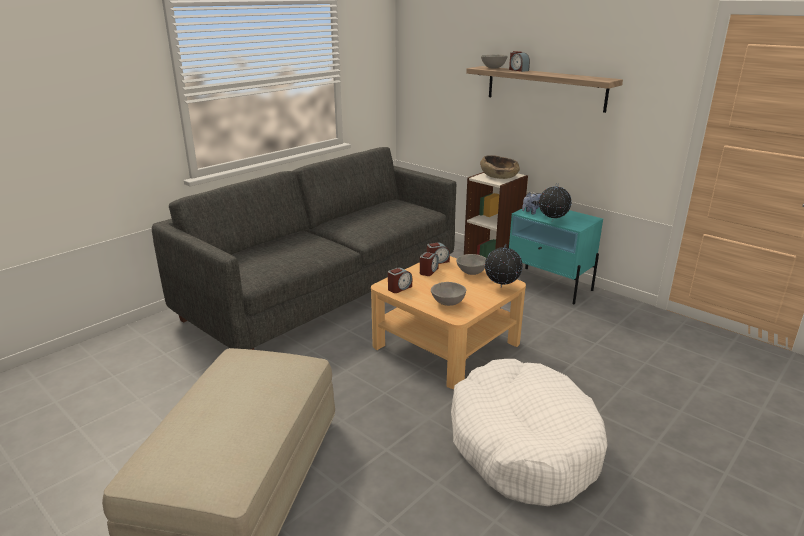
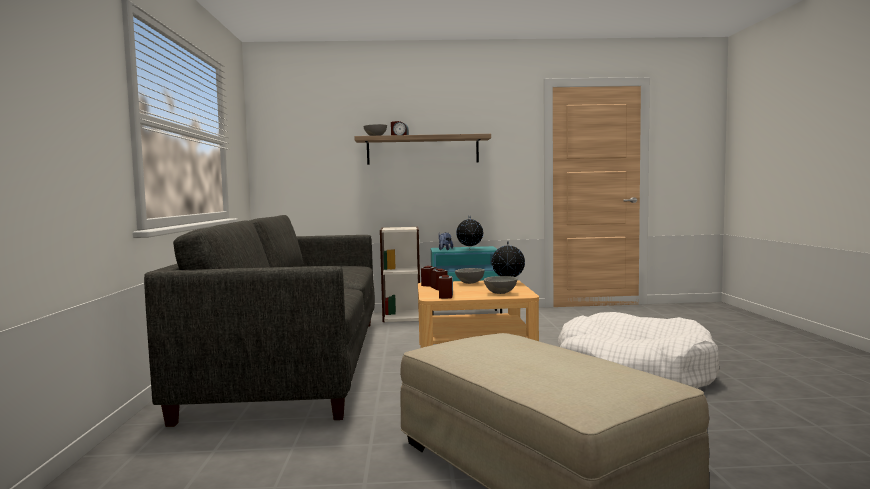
camera: 45 degrees left, 20 degrees down
(499, 176) = (401, 228): brown bowl -> none

